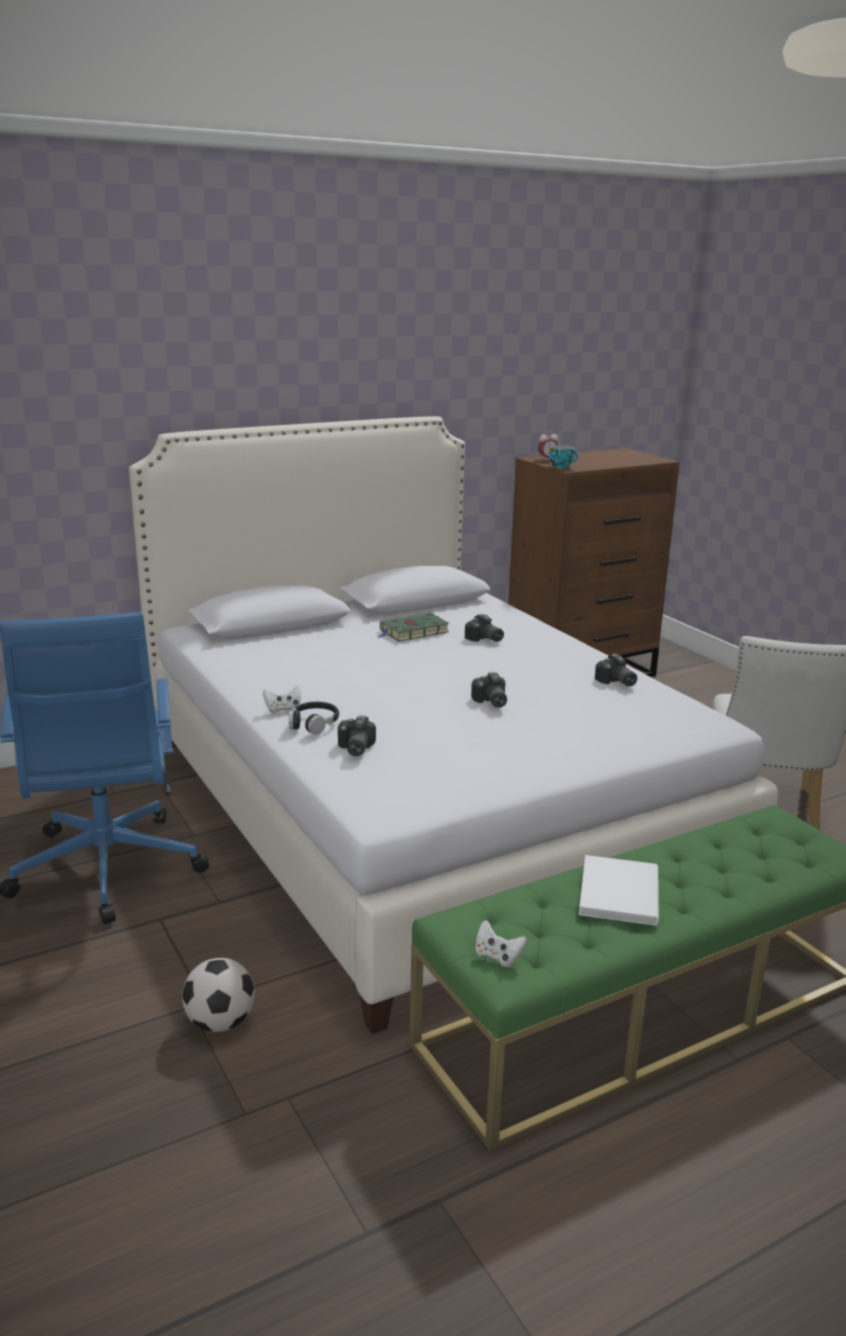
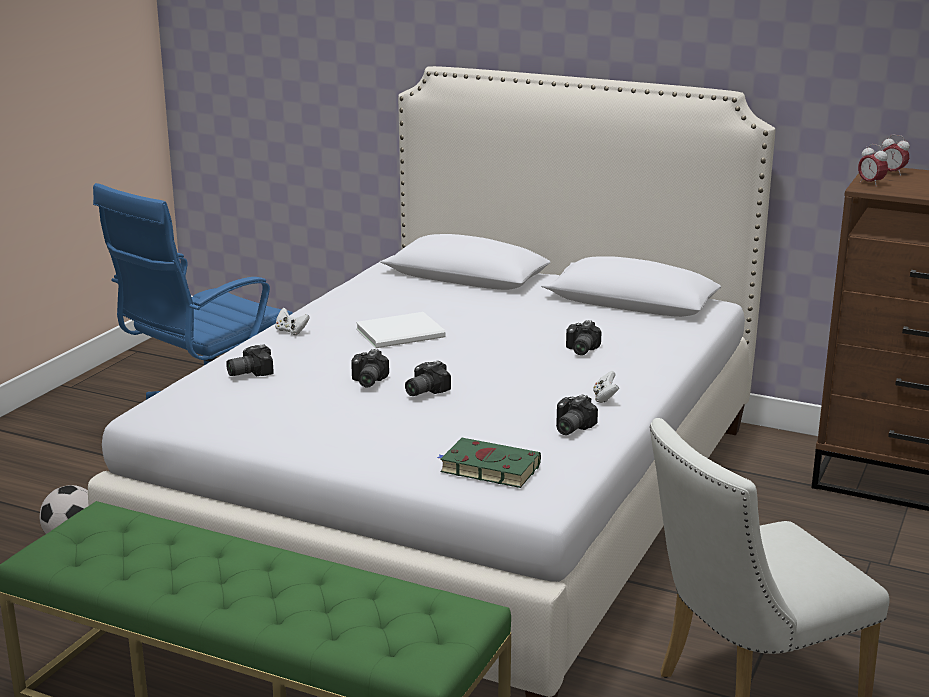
camera: 55 degrees right, 0 degrees up
(313, 724) = (277, 348): black headphones -> none
(412, 632) = (544, 321): green book -> green book (487, 468)
(447, 713) = (366, 381): none -> camera
(497, 957) = (61, 542): white game controller -> white game controller (605, 398)
(562, 466) = (870, 183): cup -> alarm clock
(622, 891) = (216, 565): white book -> white book (403, 333)

